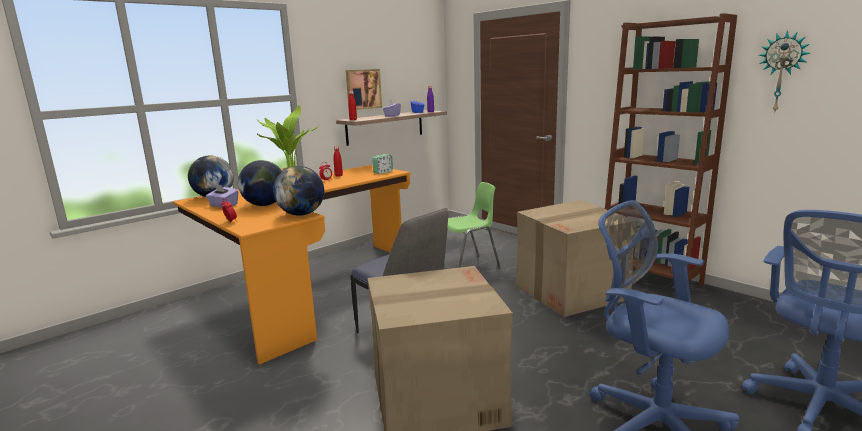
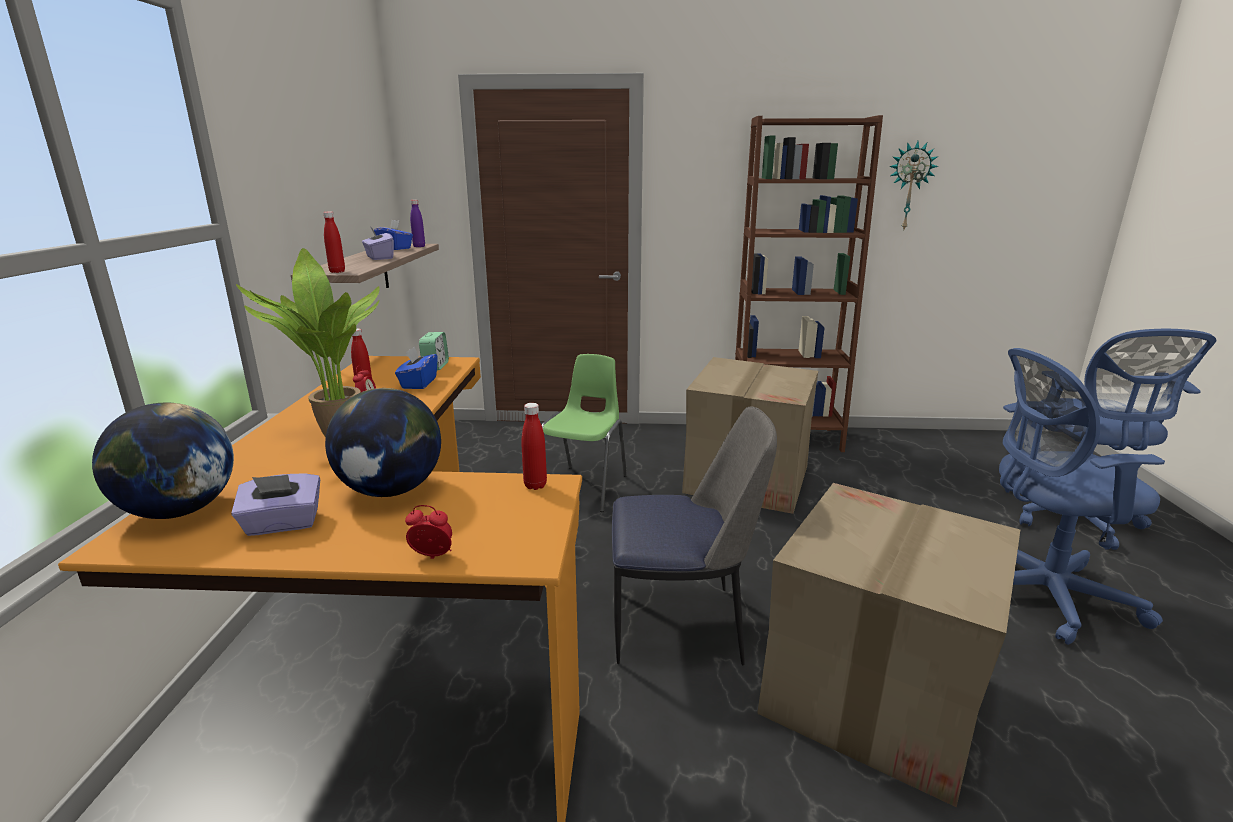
camera: 45 degrees left, 5 degrees up
(301, 214) = (535, 485): globe -> red bottle
(360, 177) = (418, 383): none -> blue tissue box
(363, 89) = (316, 207): picture -> none

